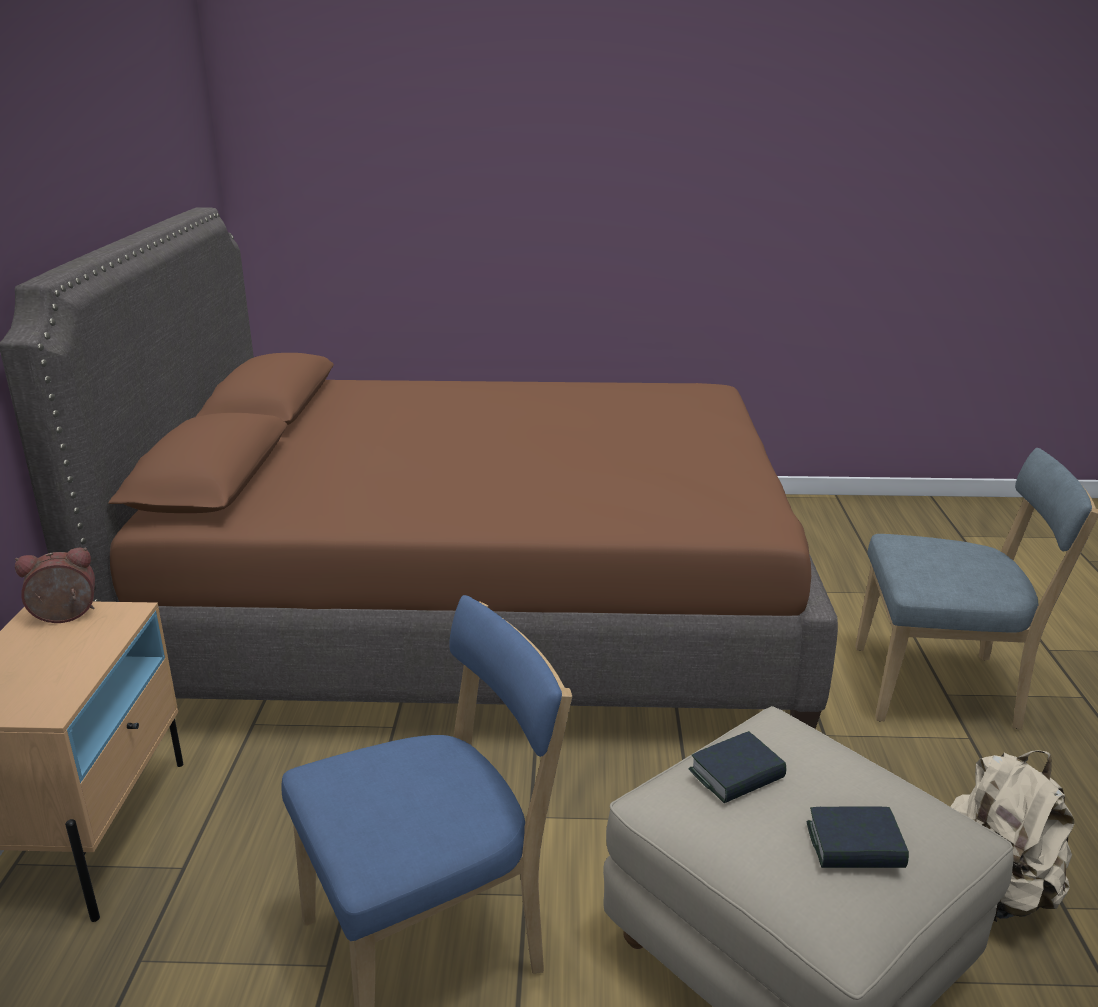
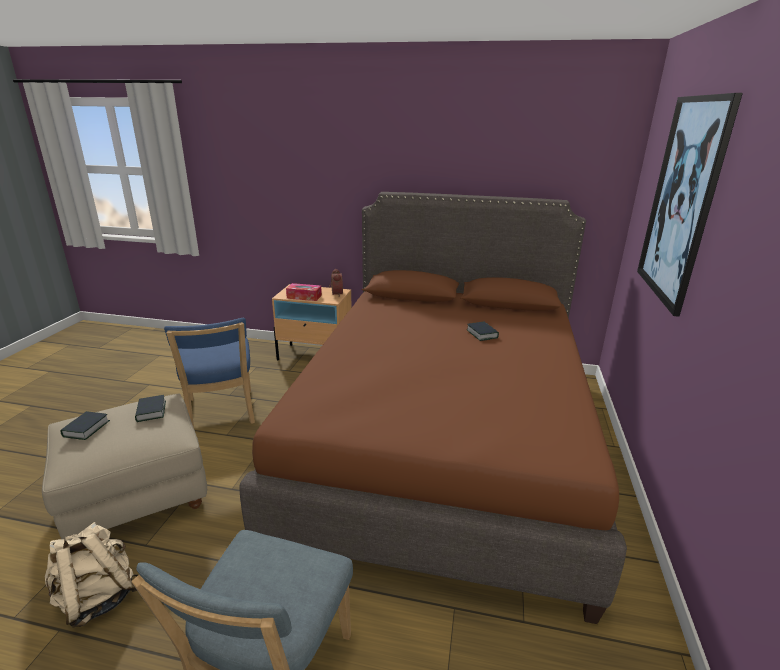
camera: 100 degrees right, 0 degrees up
(74, 665) = (304, 297): none -> tissue box
(418, 423) = (482, 334): none -> book
(443, 153) = (681, 201): none -> picture

